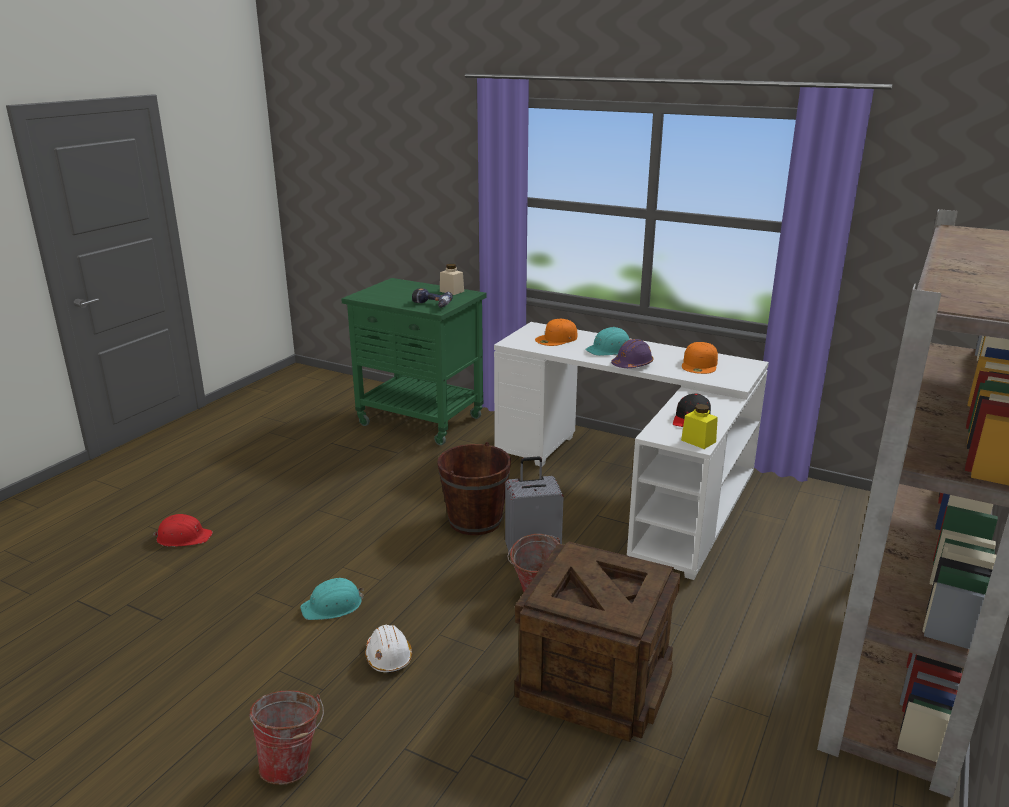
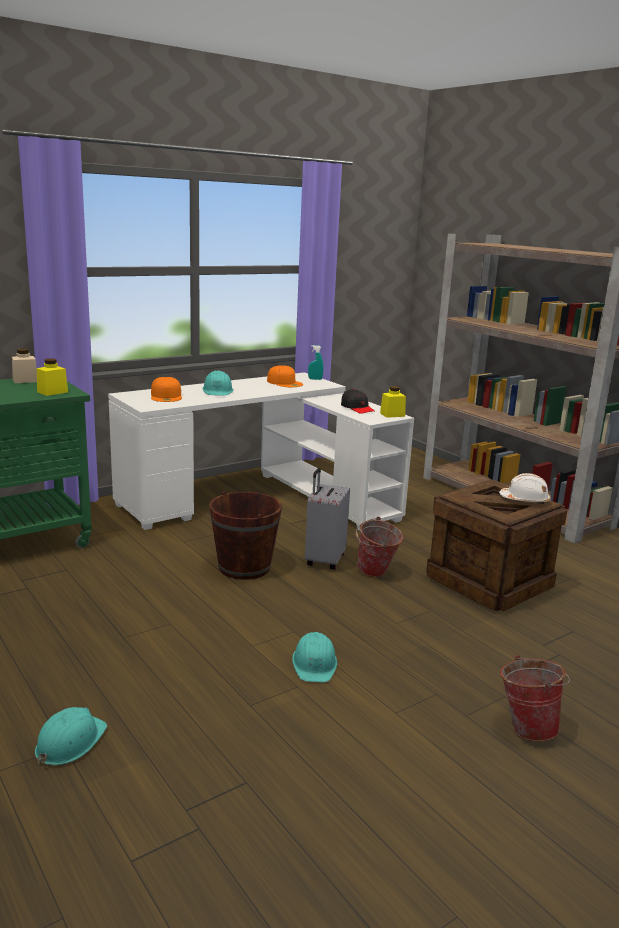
camera: 65 degrees left, 5 degrees down
(183, 537) = (70, 742): red hard hat -> turquoise hard hat
(388, 657) = (411, 652): white hard hat -> white hard hat (524, 500)
(431, 305) = (52, 392): power drill -> yellow jar
(632, 365) = (258, 393): purple hard hat -> none
(746, 372) = (315, 379): none -> turquoise spray bottle

